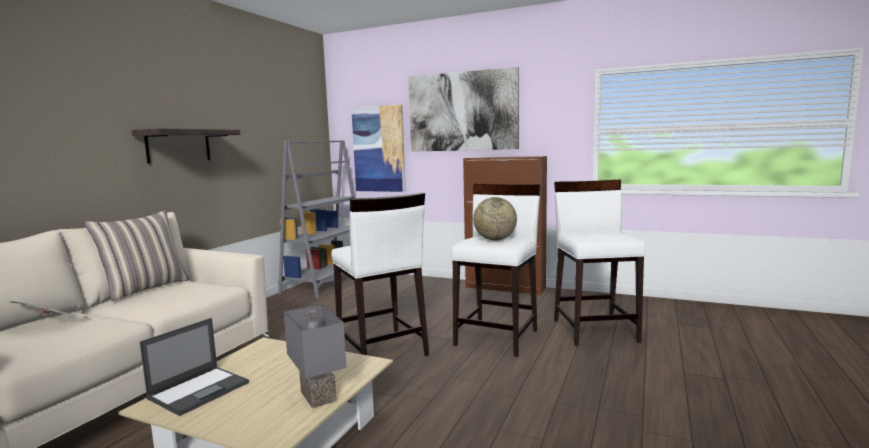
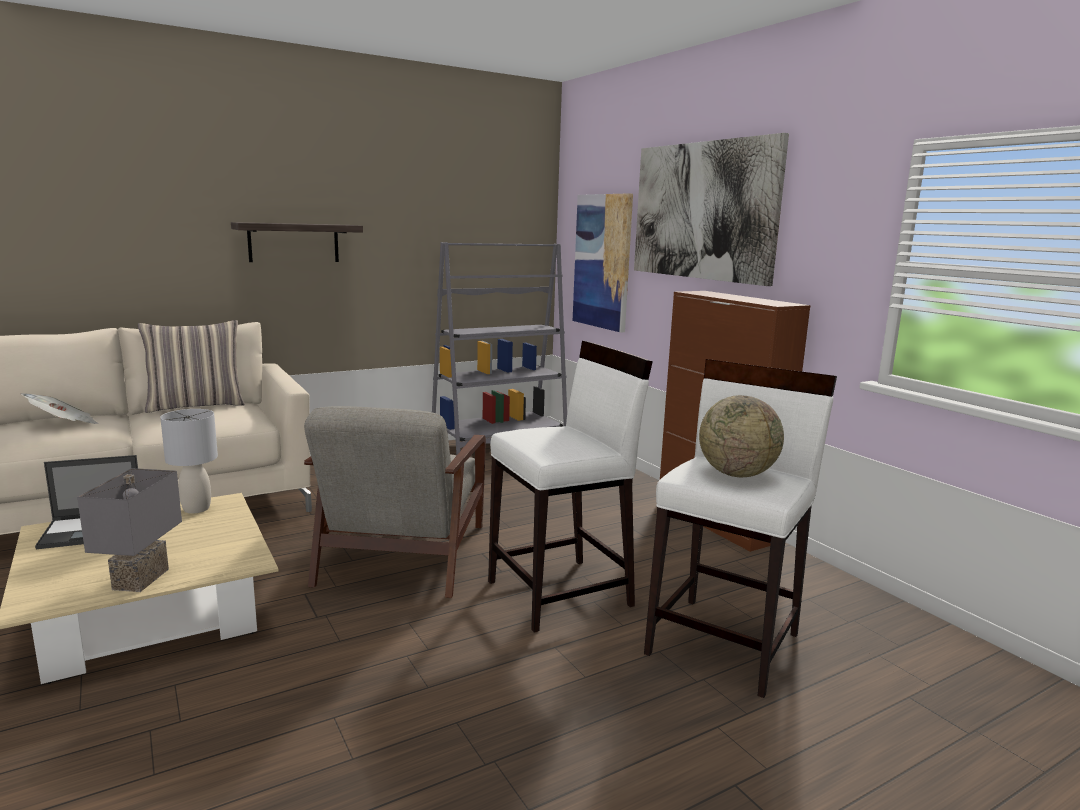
camera: 35 degrees right, 5 degrees up
(253, 354) = (196, 509): none -> grey table lamp
(382, 351) = (402, 556): white stool -> grey armchair
(495, 239) = (555, 439): globe -> globe (736, 474)

